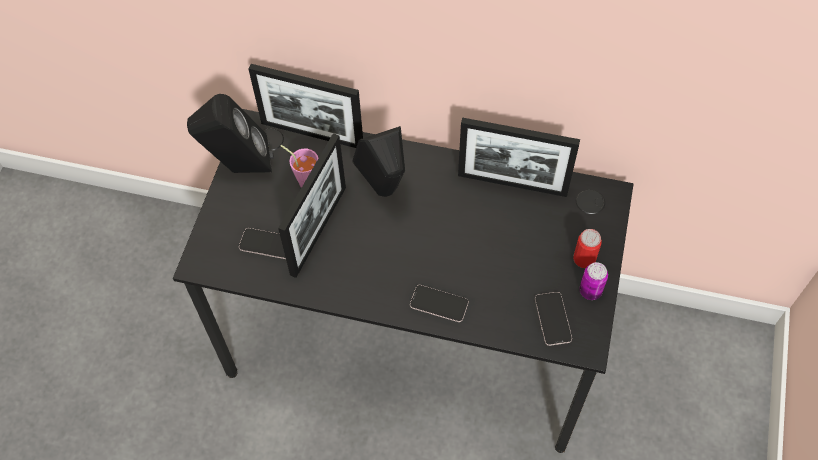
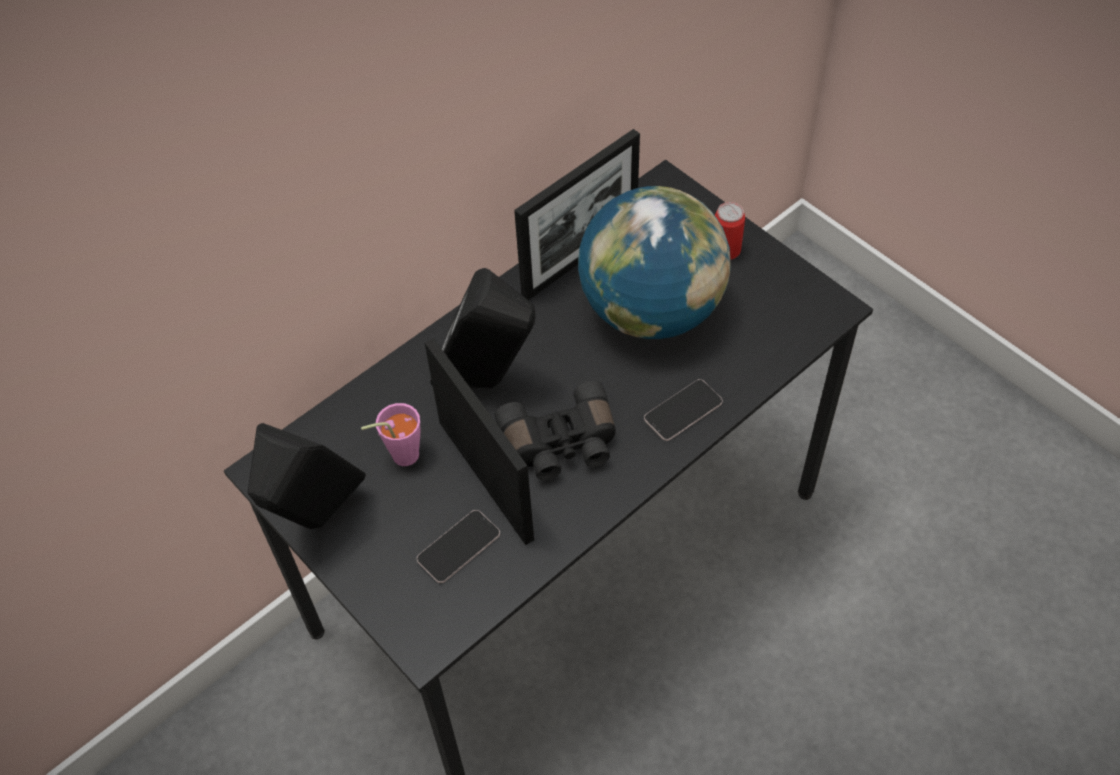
camera: 55 degrees left, 5 degrees down
(312, 134) = (337, 412): picture frame -> none
(368, 254) = (561, 444): none -> black binoculars
(502, 244) = (651, 310): none -> globe
(553, 319) = (779, 317): phone -> none
(590, 291) = (769, 267): can -> none

